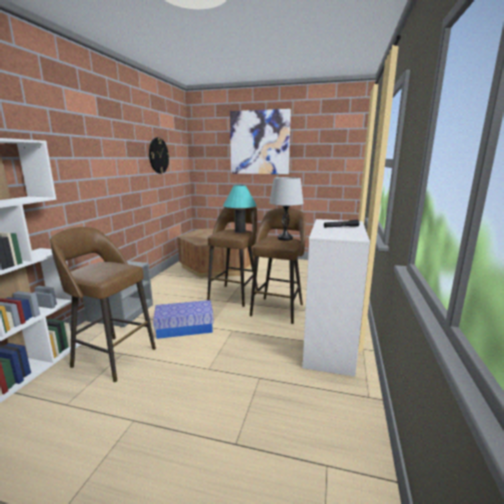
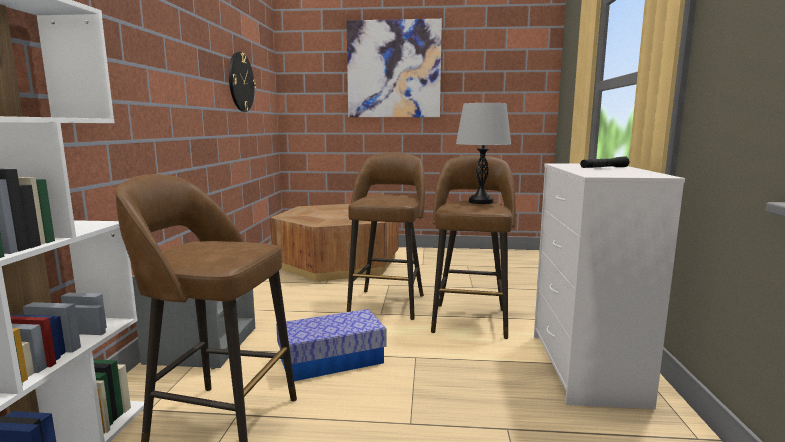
camera: 10 degrees left, 5 degrees down
(240, 231) = (398, 196): turquoise table lamp -> none

